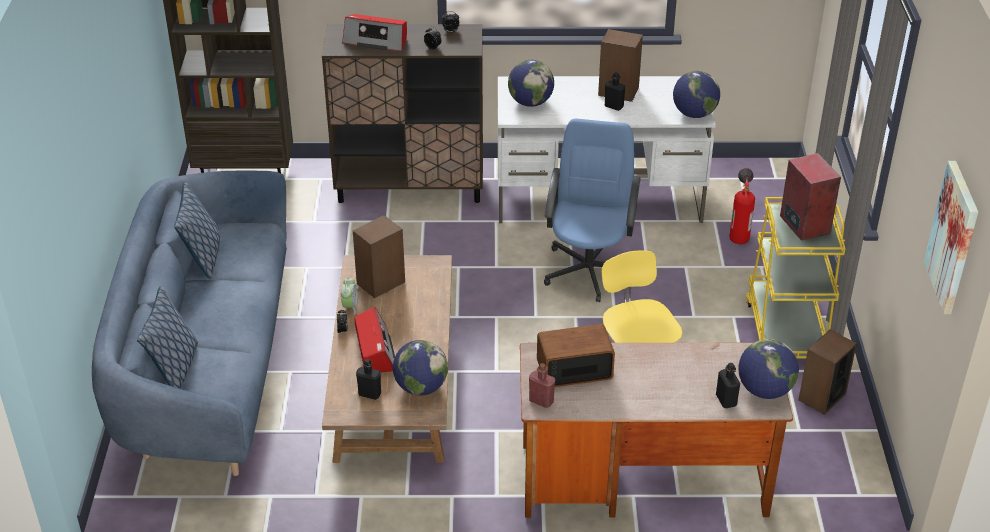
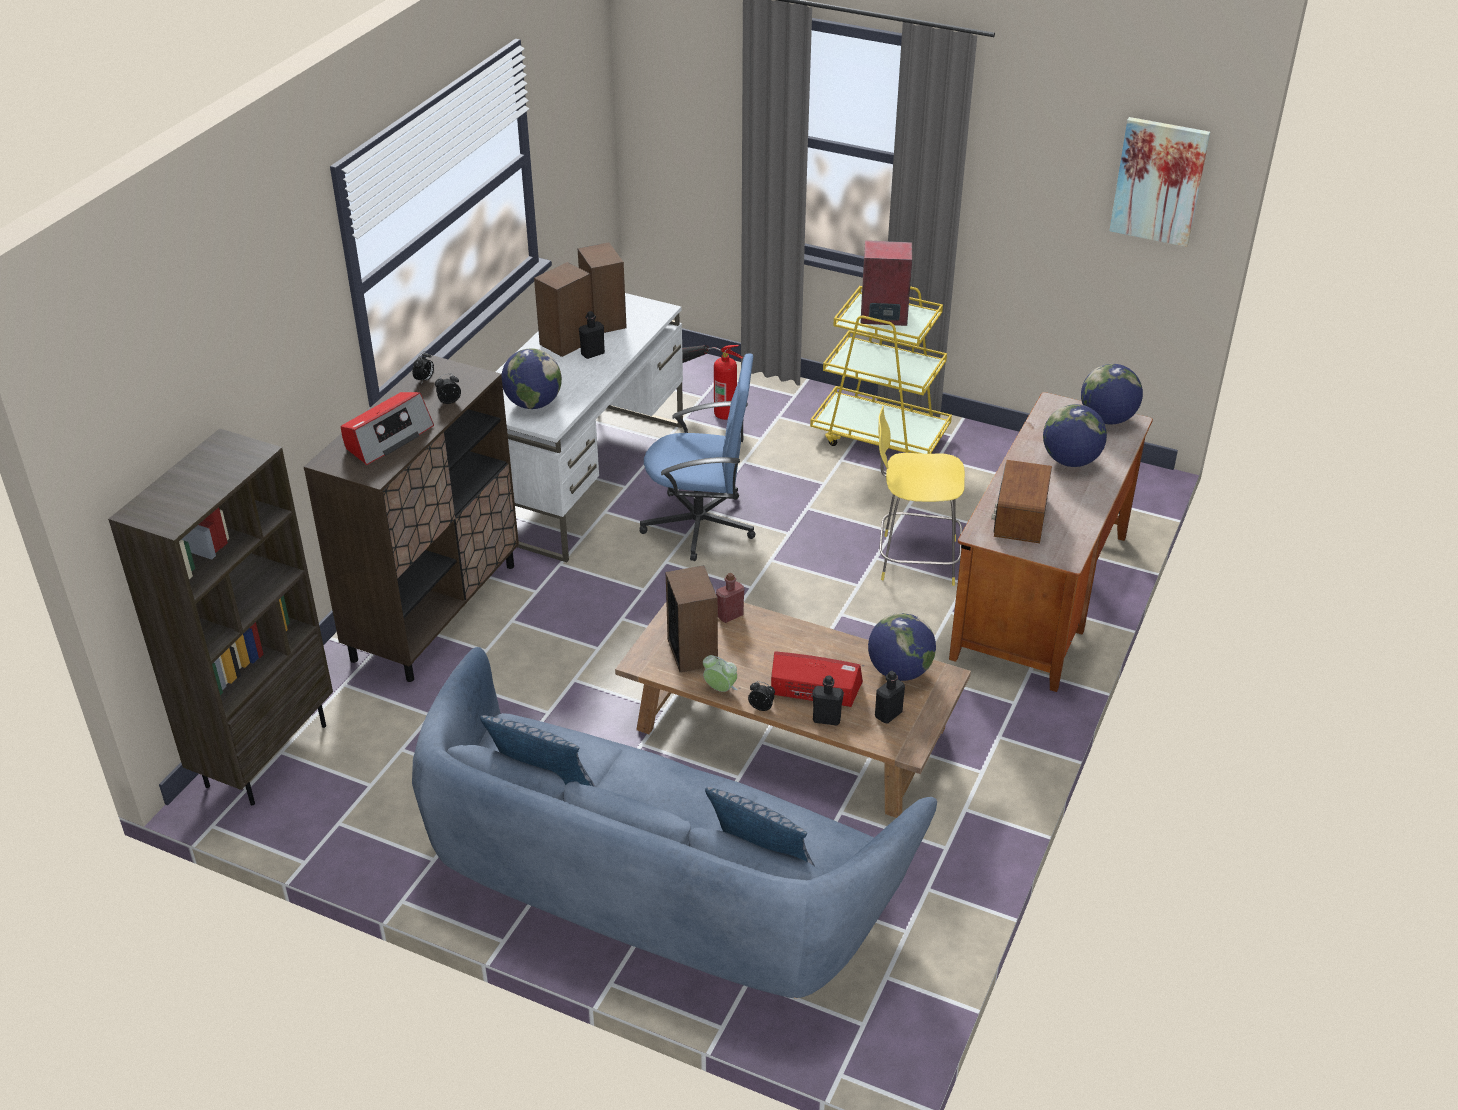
camera: 65 degrees left, 0 degrees up
(541, 401) = (1058, 553): red bottle -> red bottle (730, 615)
(589, 270) = (701, 525): blue office chair -> blue office chair turned 150 degrees clockwise
(694, 114) = (652, 312): globe -> globe (1070, 461)
(726, 400) = (1111, 444): black bottle -> black bottle (826, 719)
(821, 397) = (986, 451): speaker -> speaker (603, 321)

